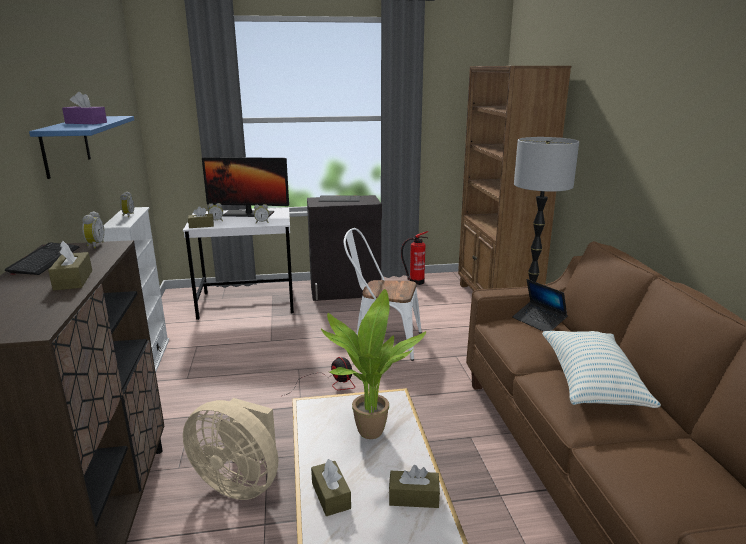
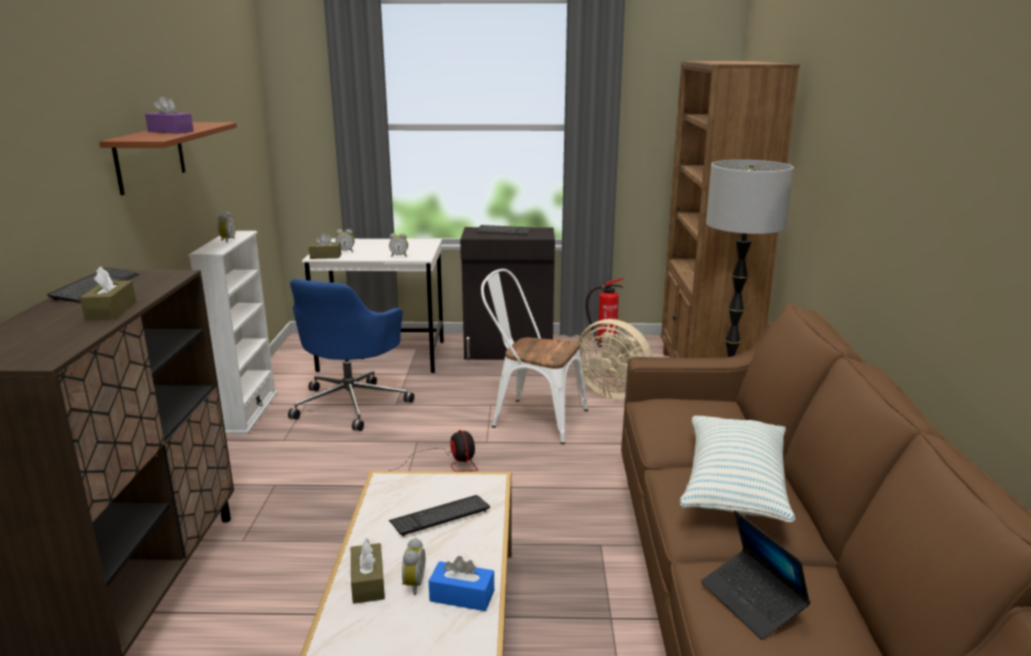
camera: 10 degrees right, 0 degrees up
(66, 145) = (150, 157): blue shelf -> brown shelf
(94, 245) = (155, 273): alarm clock -> alarm clock (412, 584)
(235, 343) = (352, 403): none -> blue office chair
(240, 482) = (305, 564): beige fan -> beige fan (613, 392)
(248, 214) = (388, 244): monitor -> none
(367, 431) = (440, 516): potted plant -> keyboard
(414, 497) = (462, 596): brown tissue box -> blue tissue box
(538, 321) = (706, 404): laptop -> laptop (752, 601)

